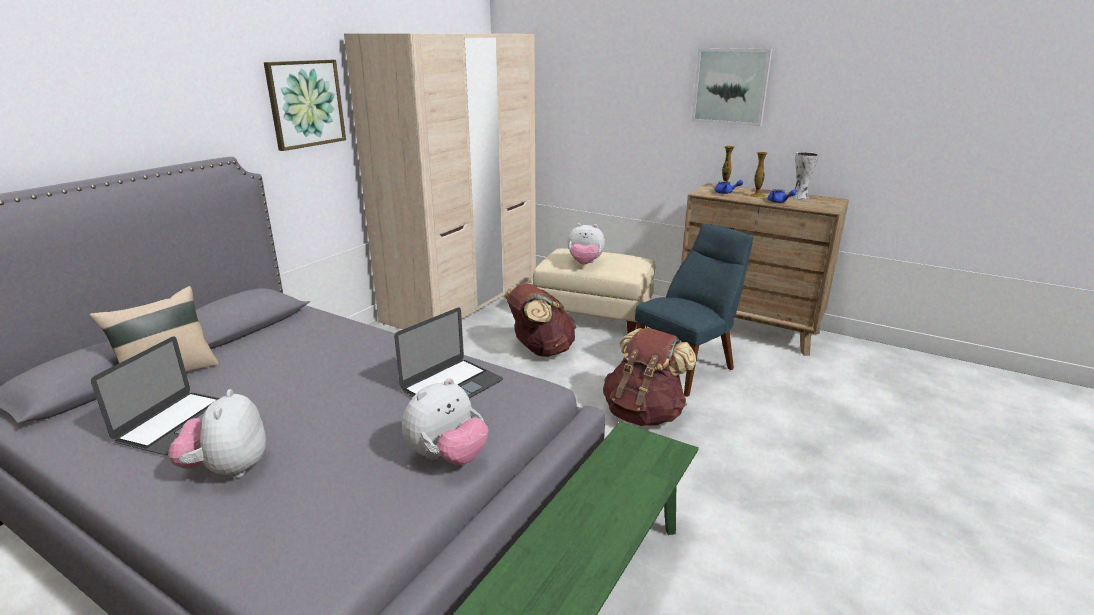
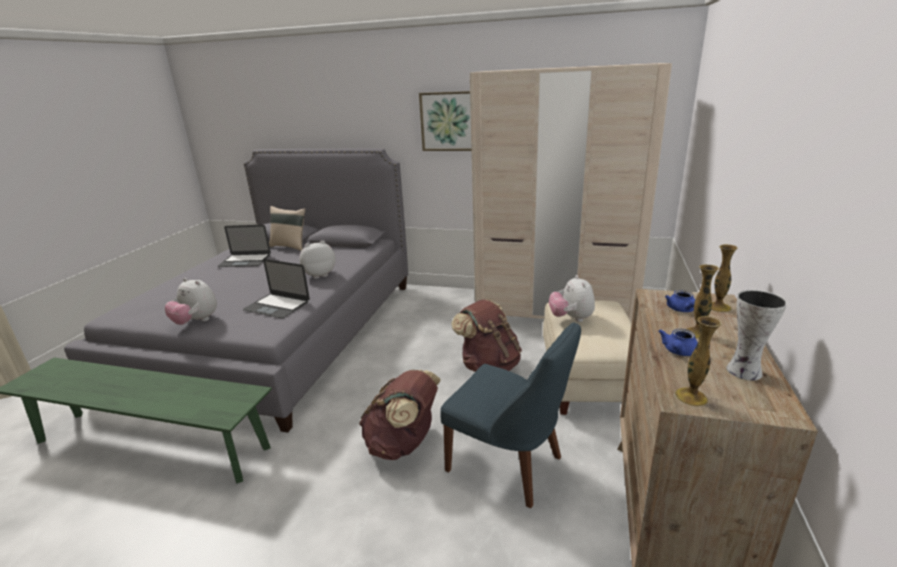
camera: 75 degrees right, 0 degrees up
(228, 469) = (203, 280): plush toy -> plush toy (319, 275)
(730, 86) = (784, 152): picture -> none
(825, 208) = (691, 397): none -> vase

